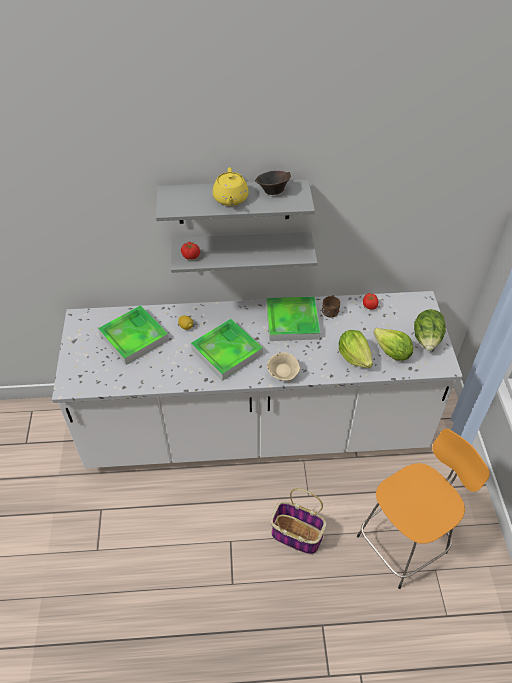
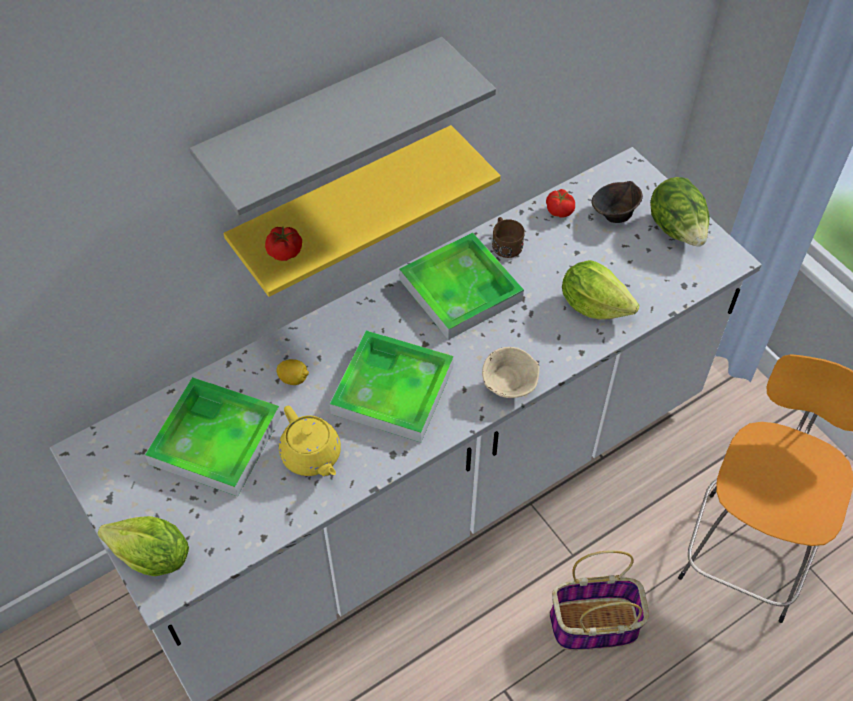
camera: 30 degrees left, 5 degrees up
(230, 199) = (342, 122): yellow teapot -> yellow teapot (312, 456)
(242, 251) = (344, 205): grey shelf -> yellow shelf
(272, 191) = (401, 80): brown bowl -> brown bowl (614, 215)
(392, 353) = (642, 273): lettuce -> lettuce (153, 558)

